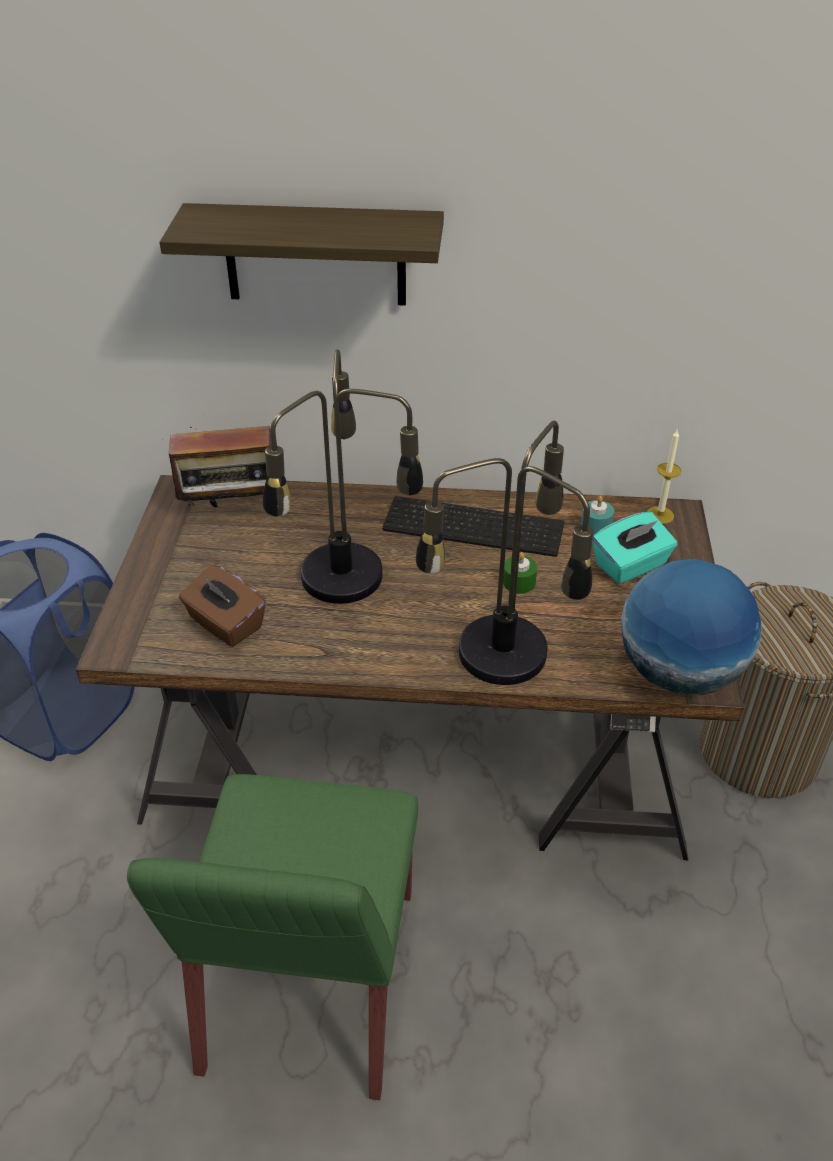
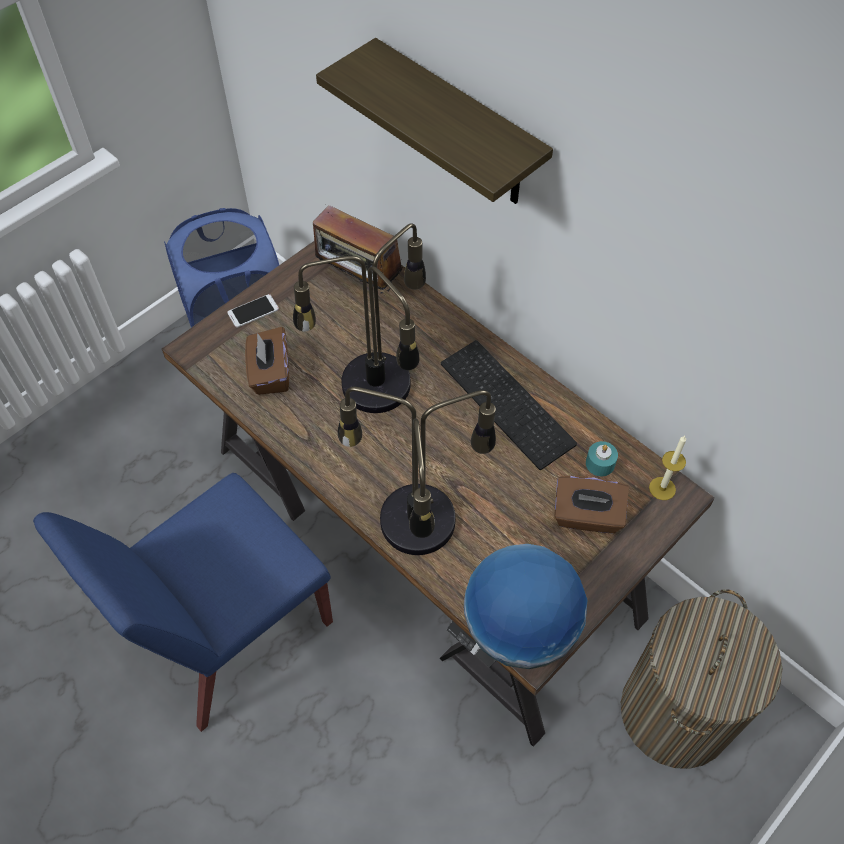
camera: 40 degrees right, 15 degrees up
(147, 585) = (253, 311): none -> phone
(309, 982) = (226, 630): green chair -> blue chair
(519, 582) = (489, 473): green candle -> none
(631, 566) = (587, 516): turquoise tissue box -> brown tissue box

